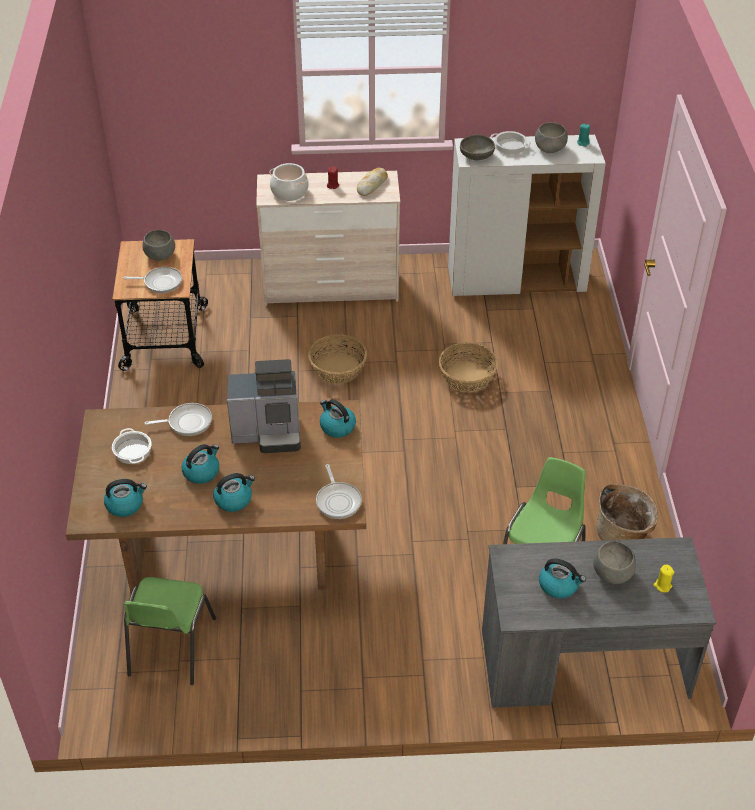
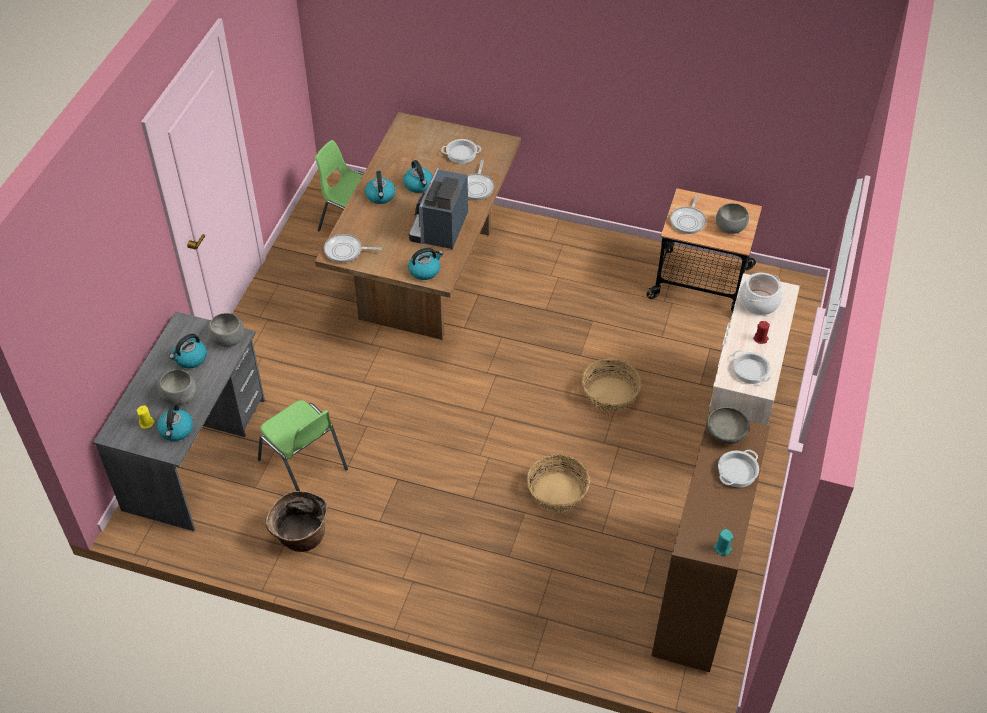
camera: 110 degrees right, 5 degrees up
(125, 504) = (408, 142): kettle -> kettle (176, 430)
(372, 185) = (751, 371): bread -> cooking pot
(517, 280) = (697, 596): white cabinet -> brown cabinet
(549, 148) = (721, 509): grey bowl -> grey bowl (229, 339)

